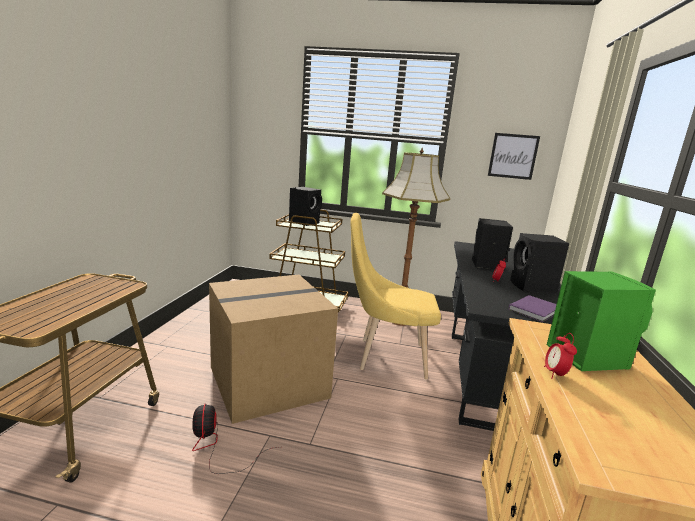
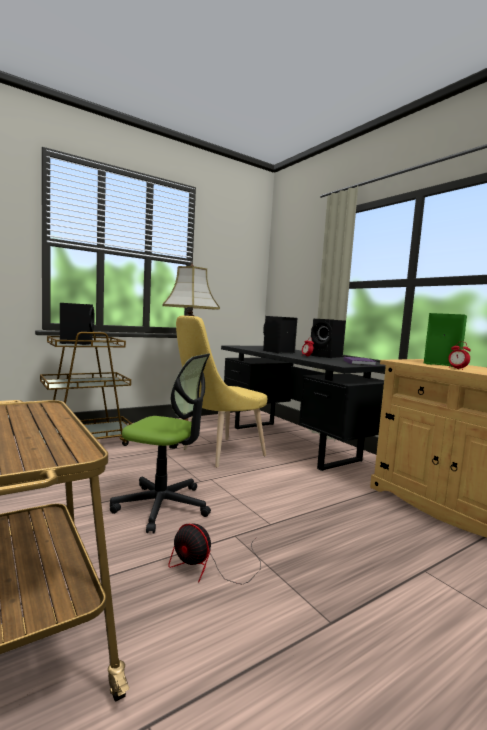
camera: 45 degrees left, 10 degrees down
(267, 383) = (162, 506): cardboard box -> office chair
(513, 156) = (239, 275): picture -> none

